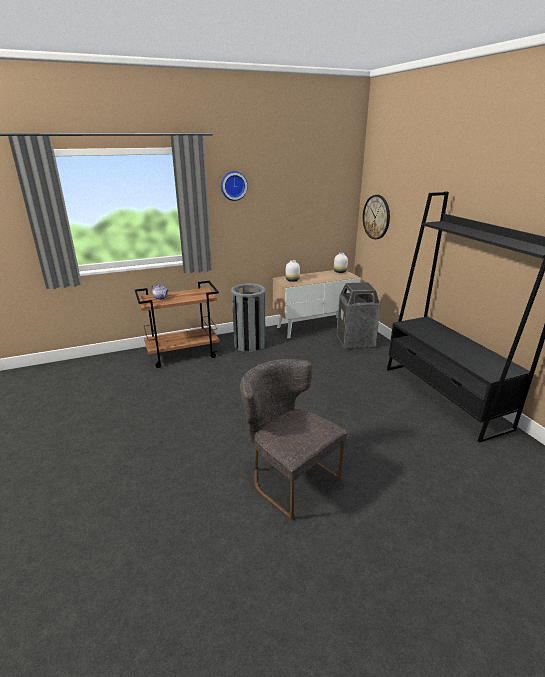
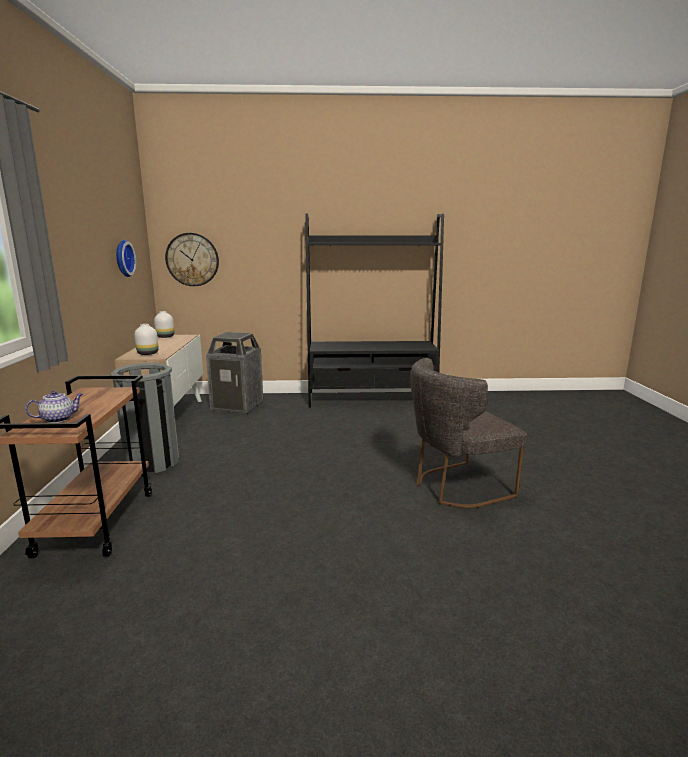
camera: 70 degrees left, 10 degrees down
(233, 185) = (55, 209): wall clock -> wall clock (122, 258)

